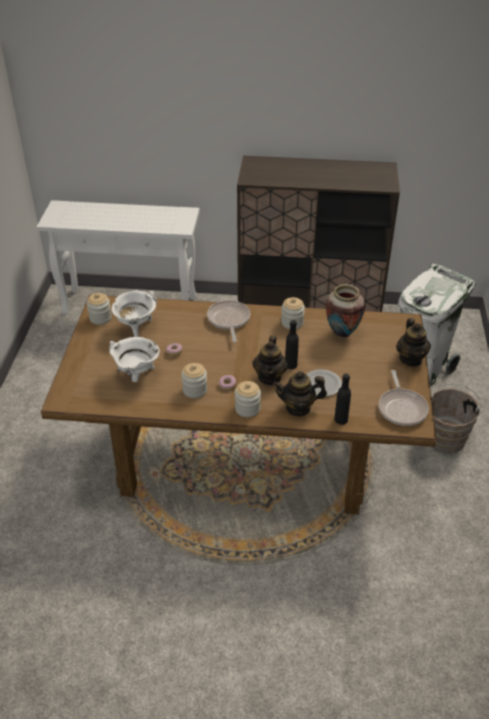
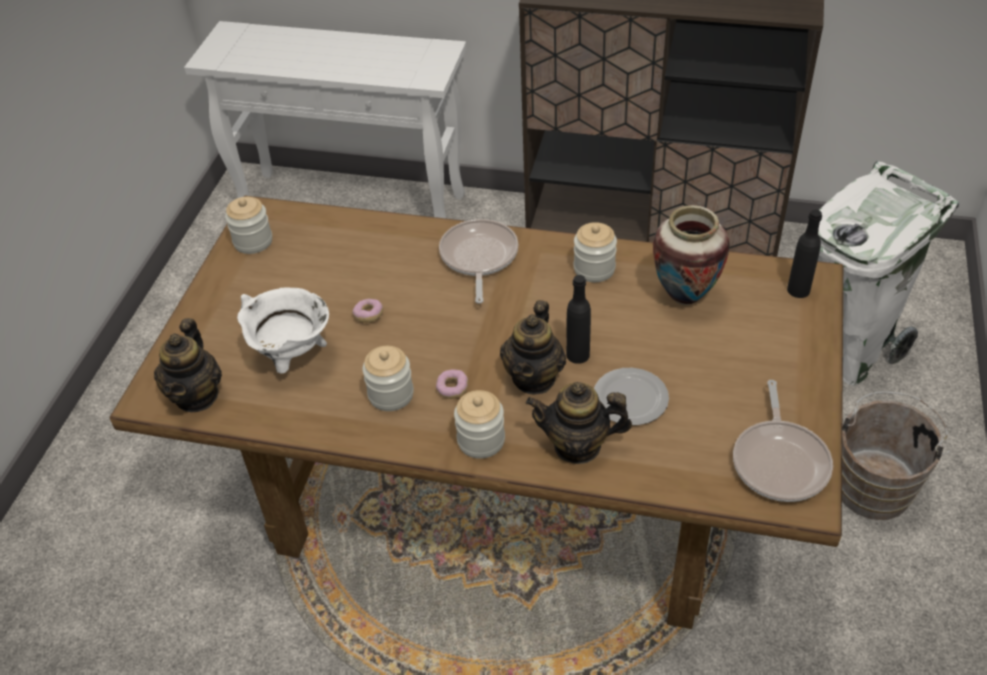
camera: 10 degrees right, 5 degrees up
(136, 328) = (311, 264): white cooking pot -> none
(341, 419) = (656, 477): black bottle -> black bottle (798, 290)
(411, 359) = (811, 357): teapot -> teapot (197, 395)

